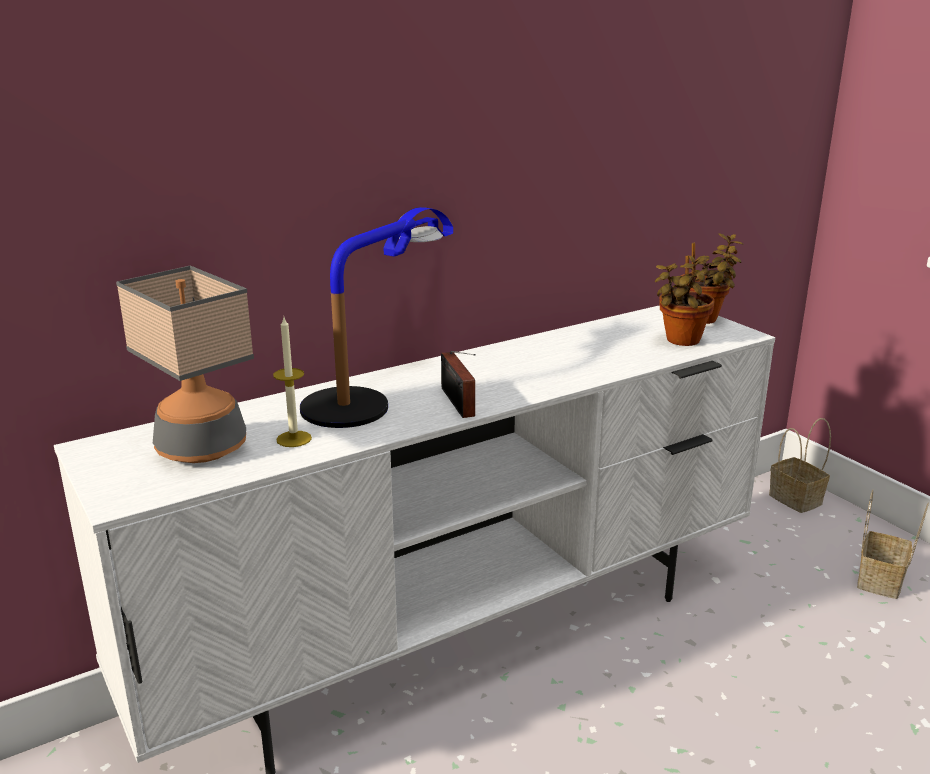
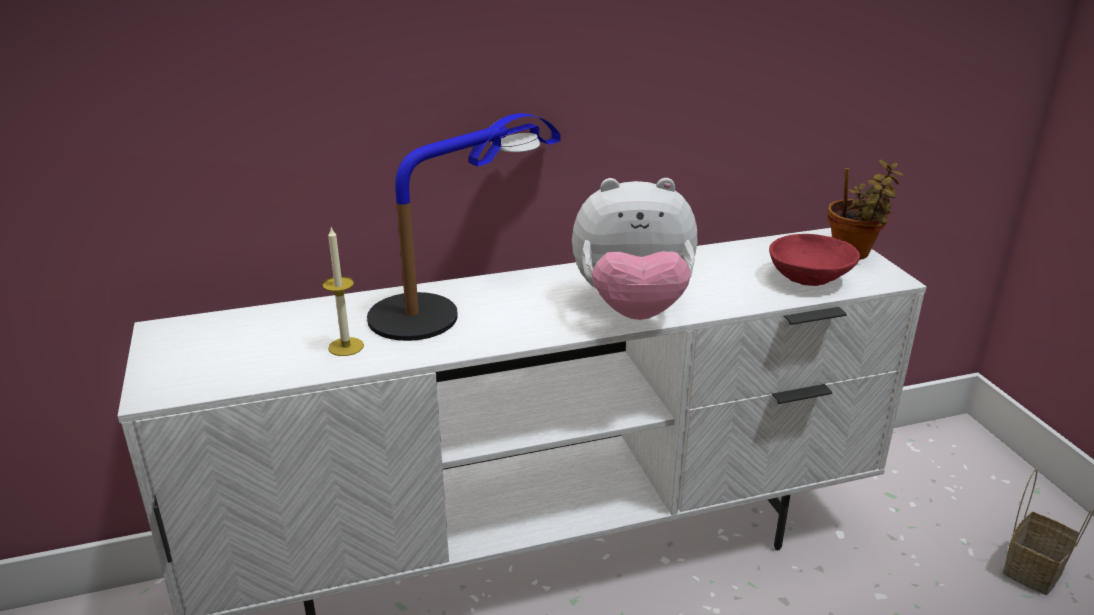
camera: 15 degrees right, 5 degrees up
(202, 449) = (257, 345): table lamp -> none
(458, 404) = (527, 327): radio -> none
(543, 379) = (633, 308): none -> plush toy
(680, 341) = (811, 279): potted plant -> red bowl
(797, 500) = (971, 455): basket -> none

